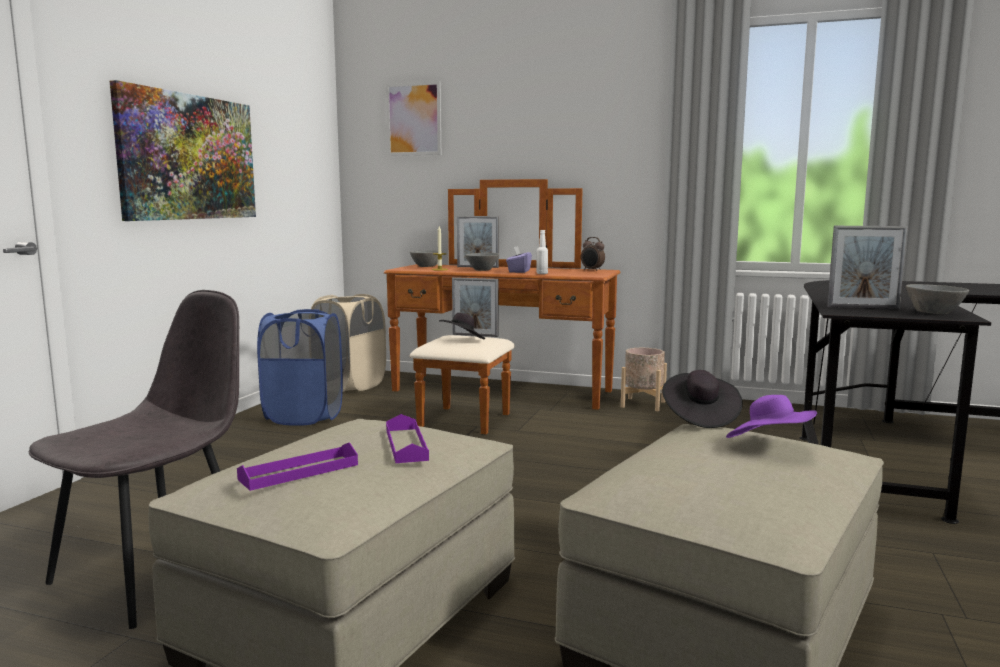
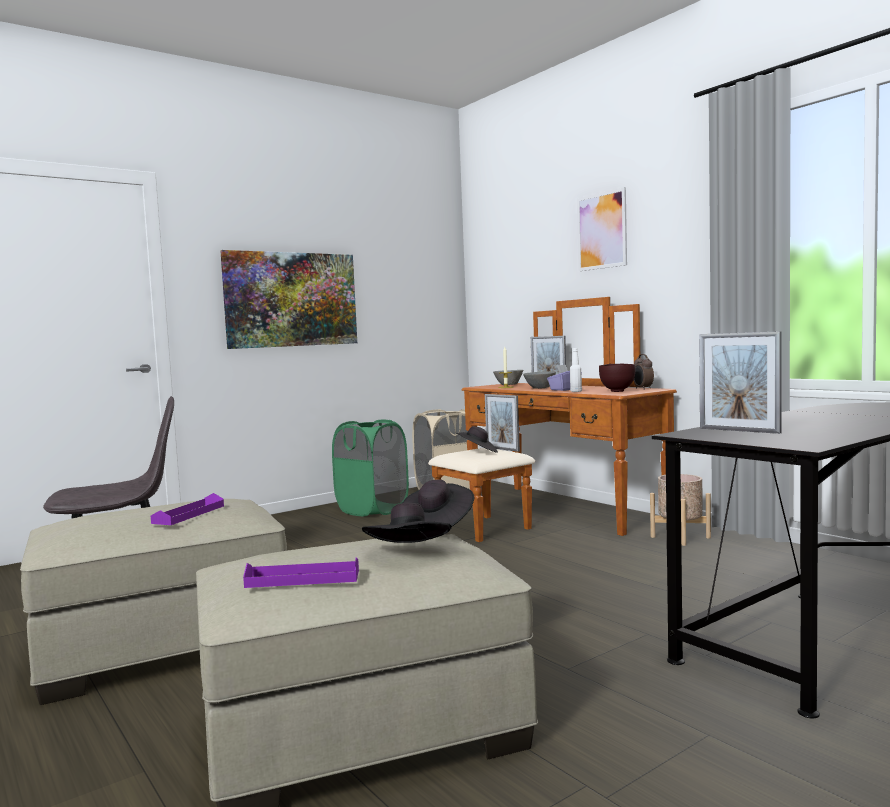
camera: 35 degrees right, 5 degrees down
(299, 472) = (96, 520): purple tray -> purple tray (303, 579)
(304, 416) = (372, 510): blue laundry basket -> green laundry basket
(414, 119) = (512, 249): picture -> picture (601, 230)
(580, 272) = (617, 391): none -> brown bowl
(770, 446) = (409, 553): purple hat -> black hat
(935, 313) = (798, 440): grey bowl -> none

